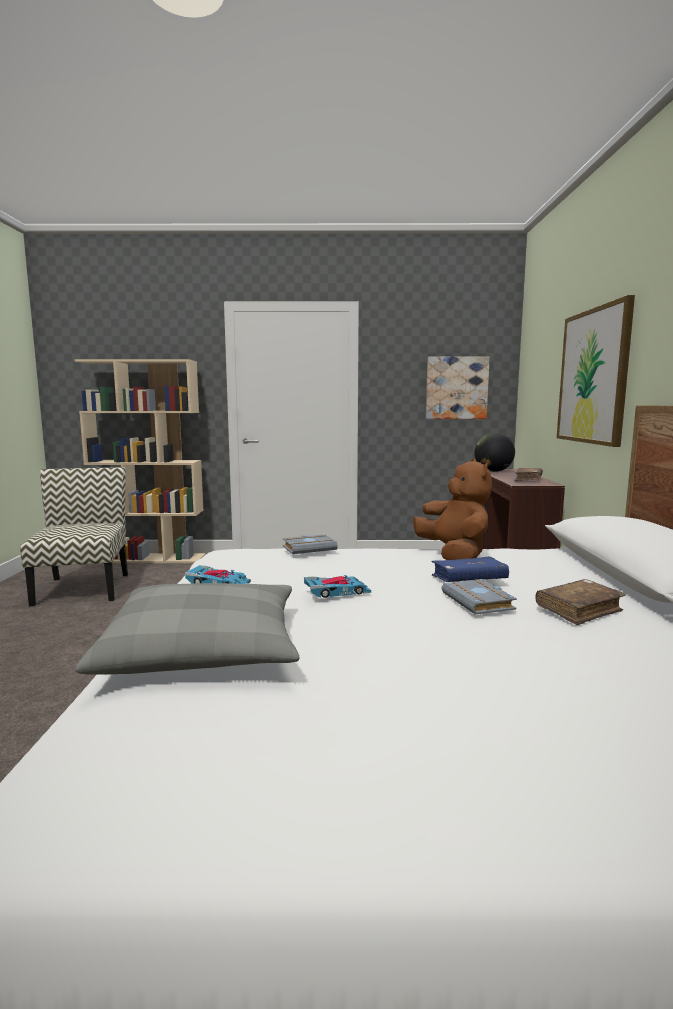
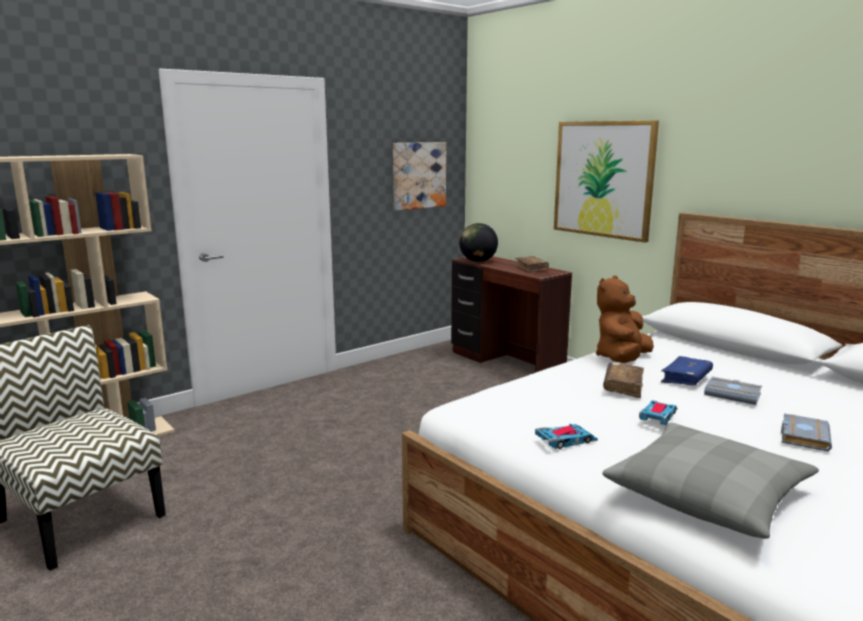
camera: 40 degrees left, 5 degrees up
(310, 548) = (531, 382): grey book -> grey book (802, 436)
(454, 556) = (621, 359): brown plush toy -> brown plush toy turned 90 degrees counterclockwise
(578, 610) = (774, 383): brown book -> brown book (623, 386)

